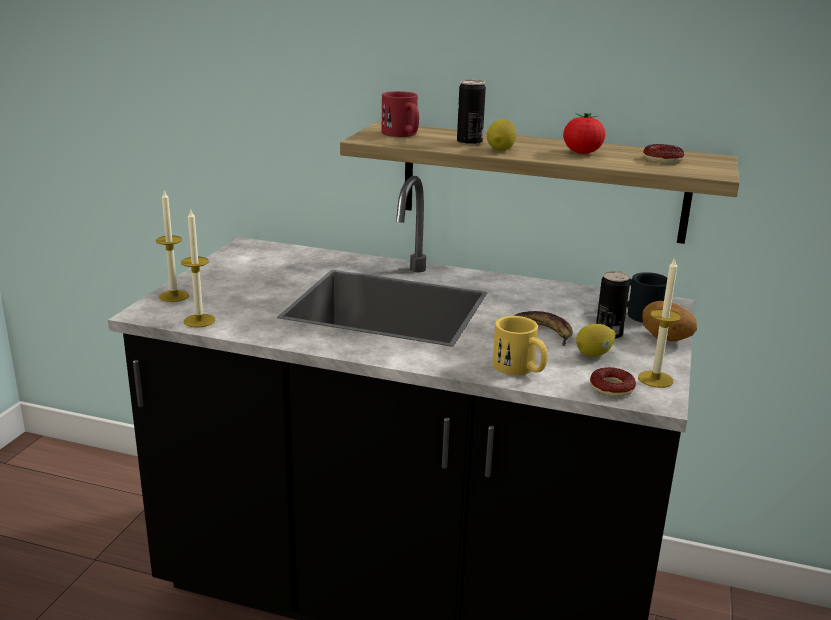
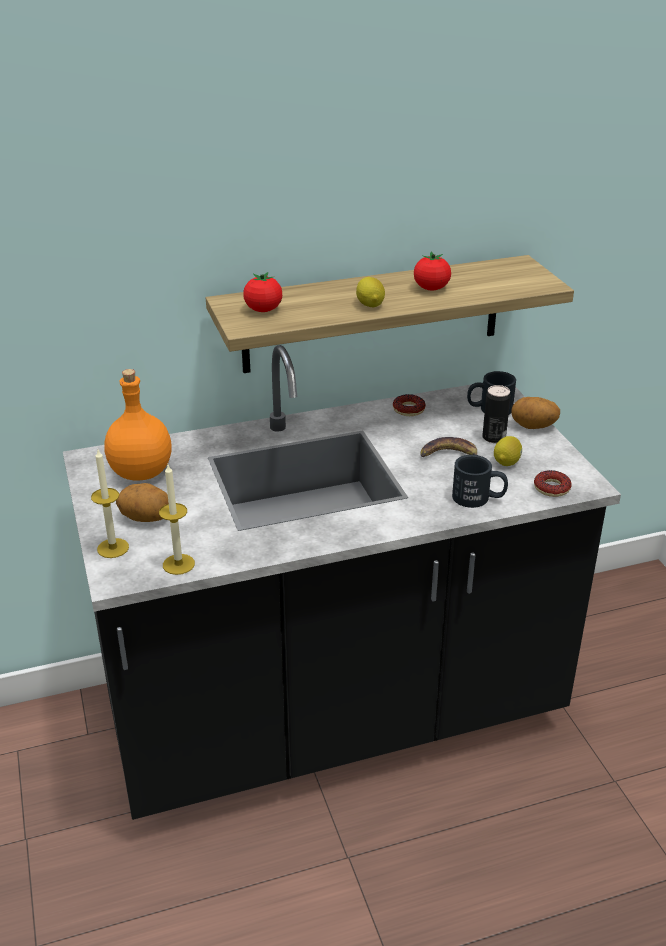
camera: 35 degrees left, 10 degrees up
(225, 288) = (146, 518): none -> potato
(267, 263) = (140, 473): none -> orange bottle
(403, 134) = (263, 310): red mug -> tomato
(469, 142) = (331, 302): can -> none
(520, 369) = (478, 498): yellow mug -> black mug
(655, 379) = (567, 467): candle -> none
(662, 159) = (494, 278): donut -> donut (408, 409)

